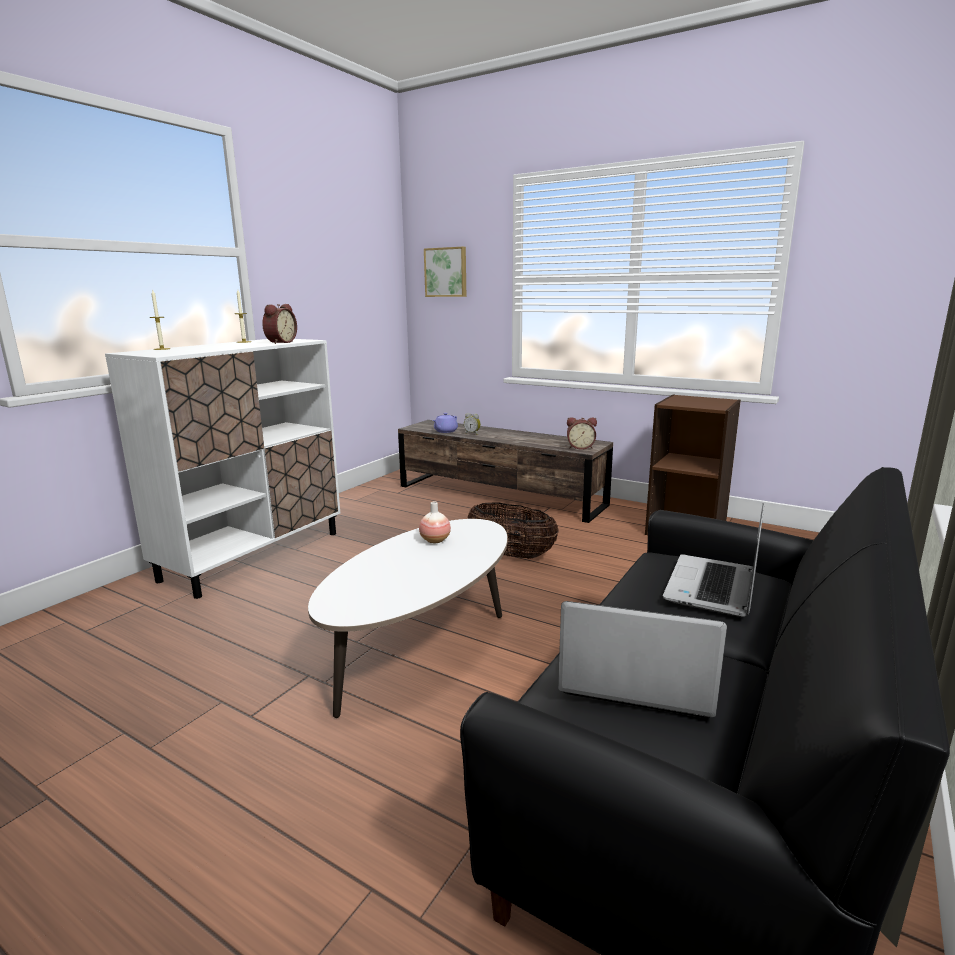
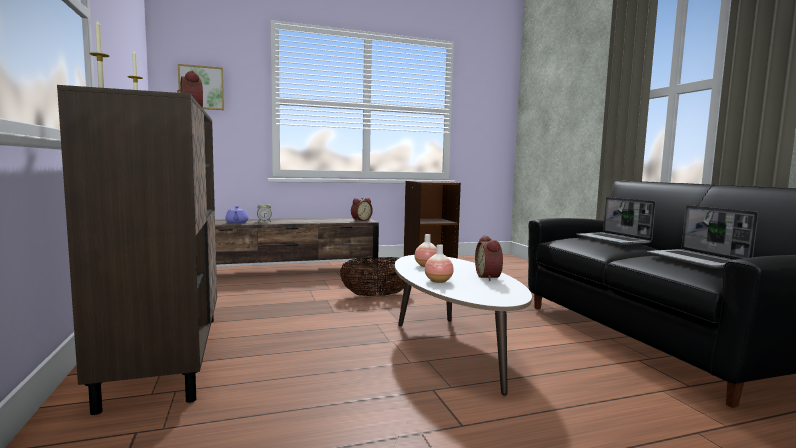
camera: 50 degrees left, 10 degrees down
(254, 555) = (166, 356): white cabinet -> brown cabinet
(374, 565) = (438, 281): none -> vase
(434, 580) = (490, 277): none -> alarm clock
(633, 679) = (697, 260): laptop -> laptop turned 75 degrees counterclockwise

